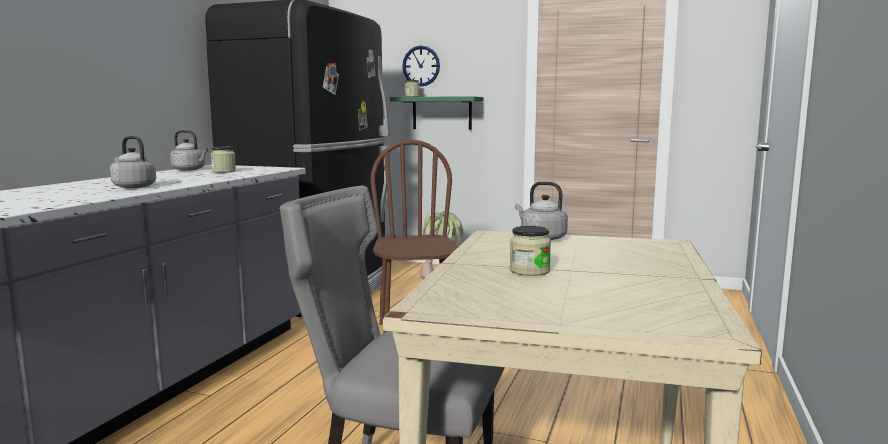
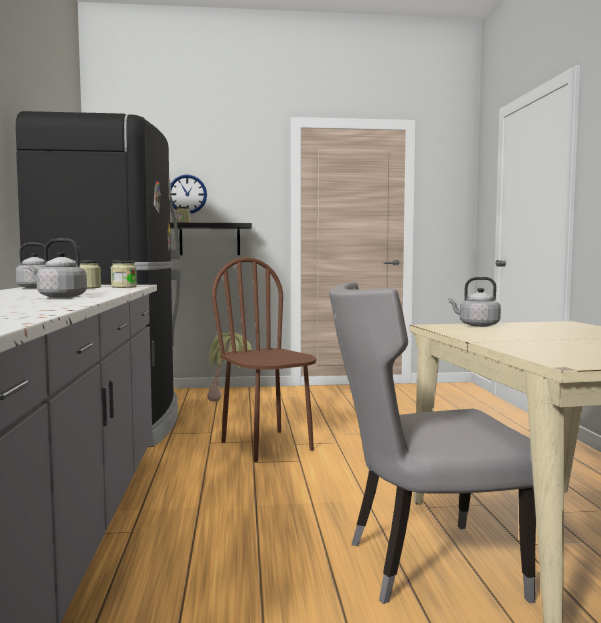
camera: 25 degrees left, 5 degrees down
(442, 113) = (209, 239): green shelf -> black shelf
(529, 271) = (547, 341): jar -> jar (124, 287)

